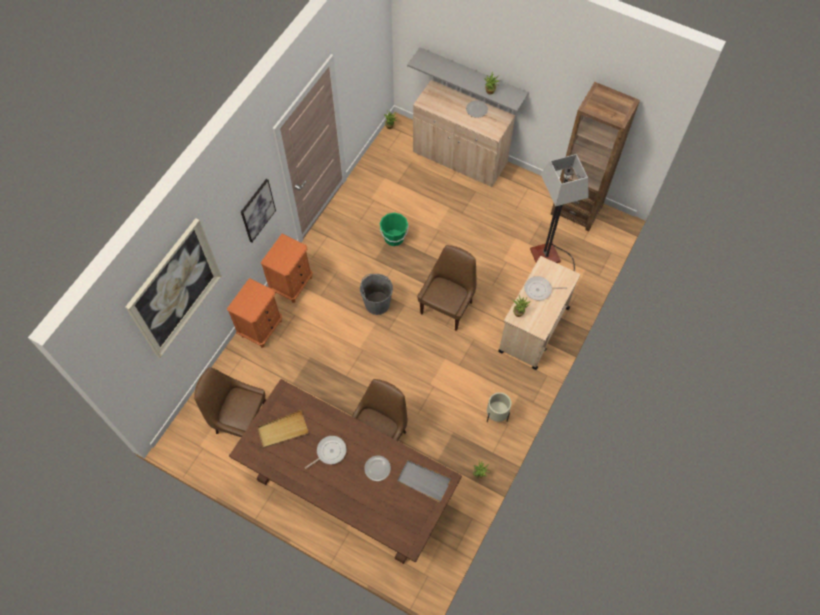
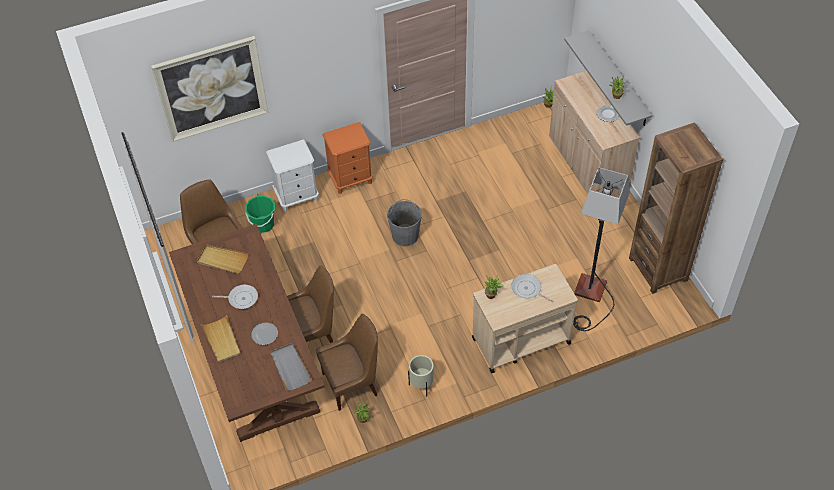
camera: 40 degrees right, 10 degrees down
(257, 210) = (334, 78): picture -> none
(261, 328) = (297, 197): orange nightstand -> white nightstand
(347, 499) = (222, 340): none -> beige tray
(394, 238) = (467, 194): green bucket -> green bucket (263, 224)
(447, 306) = (462, 274): brown chair -> brown chair (352, 384)

